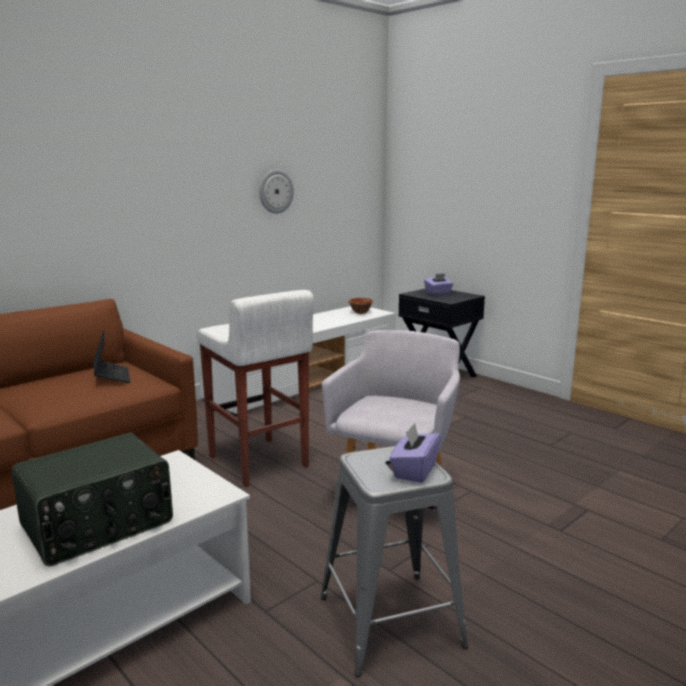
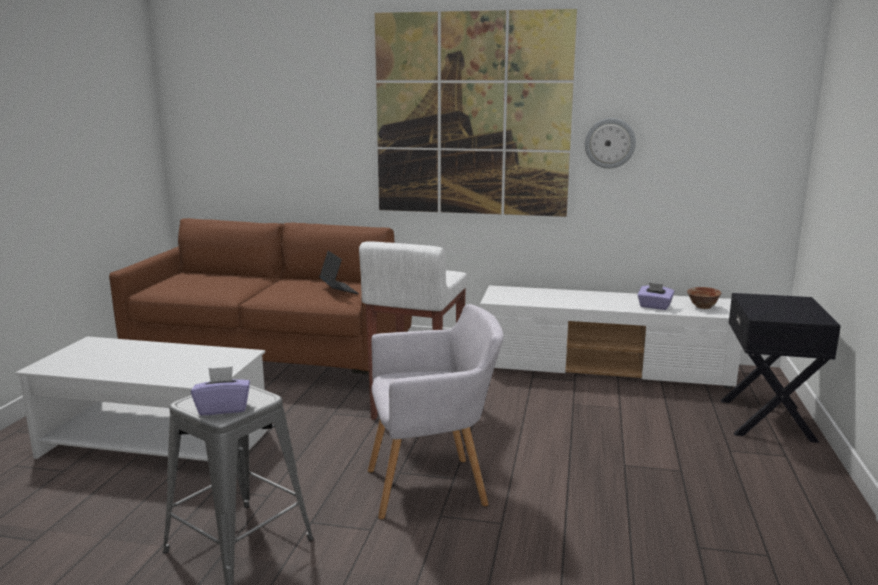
camera: 55 degrees right, 0 degrees up
(98, 526) = (140, 367): radio -> none
(112, 377) = (338, 290): laptop -> laptop turned 60 degrees counterclockwise
(163, 170) = (472, 115): none -> picture
(438, 293) = (785, 305): purple tissue box -> purple tissue box (654, 306)

